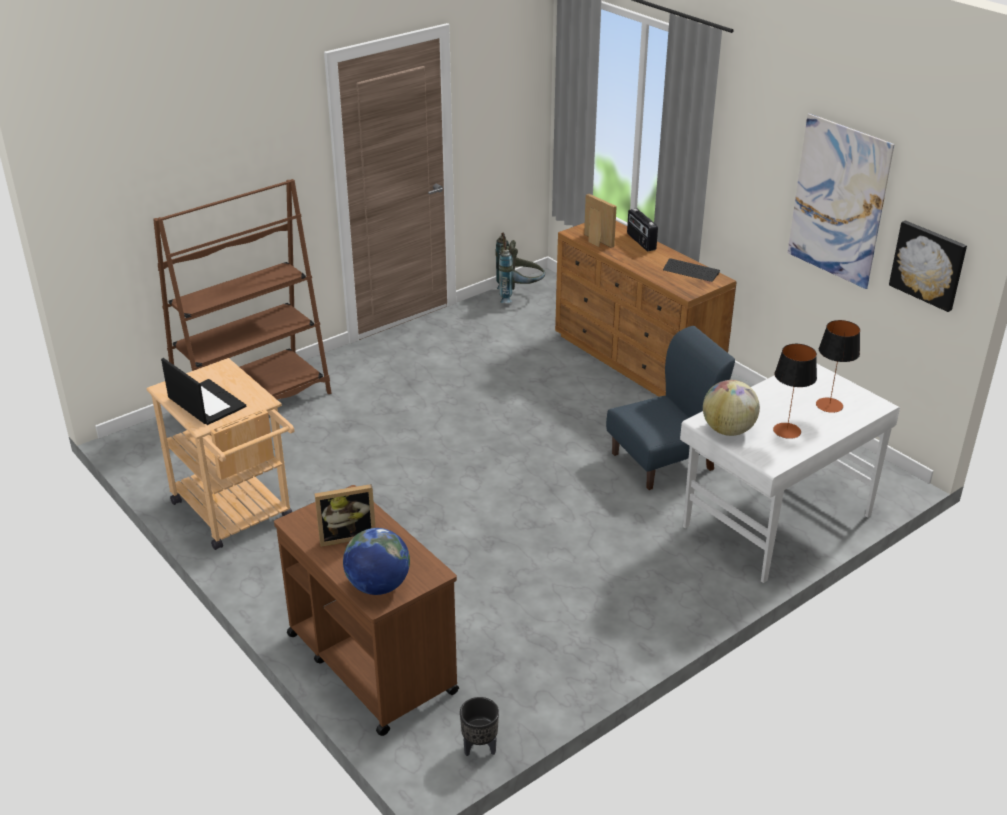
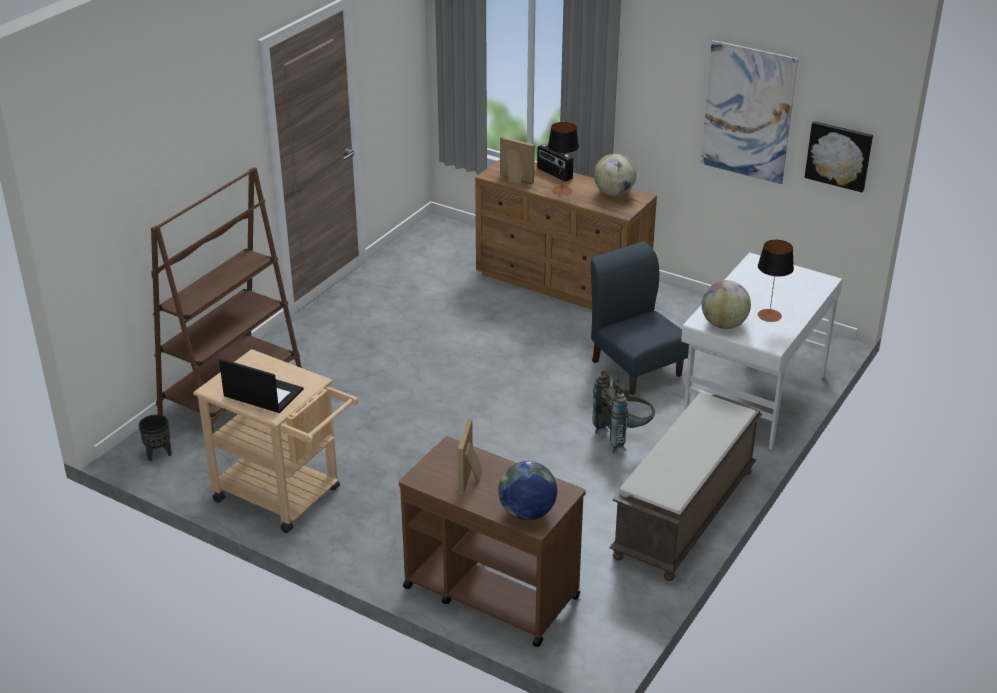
camera: 20 degrees left, 0 degrees up
(347, 535) = (471, 479): picture frame -> picture frame turned 135 degrees clockwise
(479, 747) = (623, 634): black planter -> black planter (158, 454)
(519, 295) = (420, 243): grey backpack -> grey backpack (623, 437)
(624, 632) = (685, 514): none -> brown bench
(663, 461) = (636, 367): blue chair -> blue chair turned 75 degrees counterclockwise
(691, 271) = (614, 193): keyboard -> globe
(829, 405) = (789, 288): table lamp -> table lamp (562, 191)

